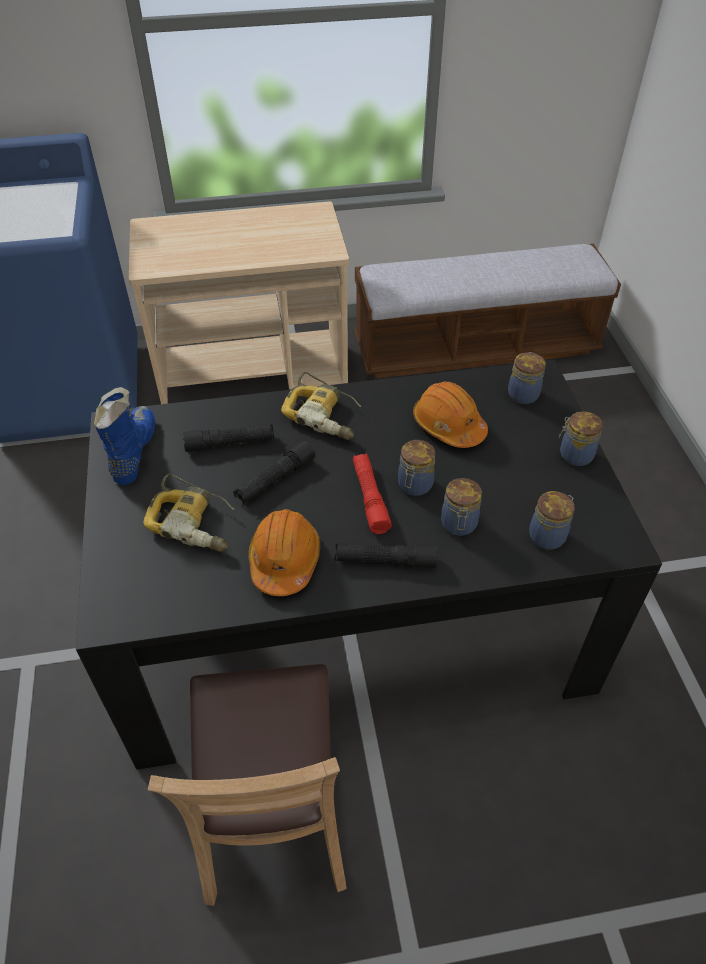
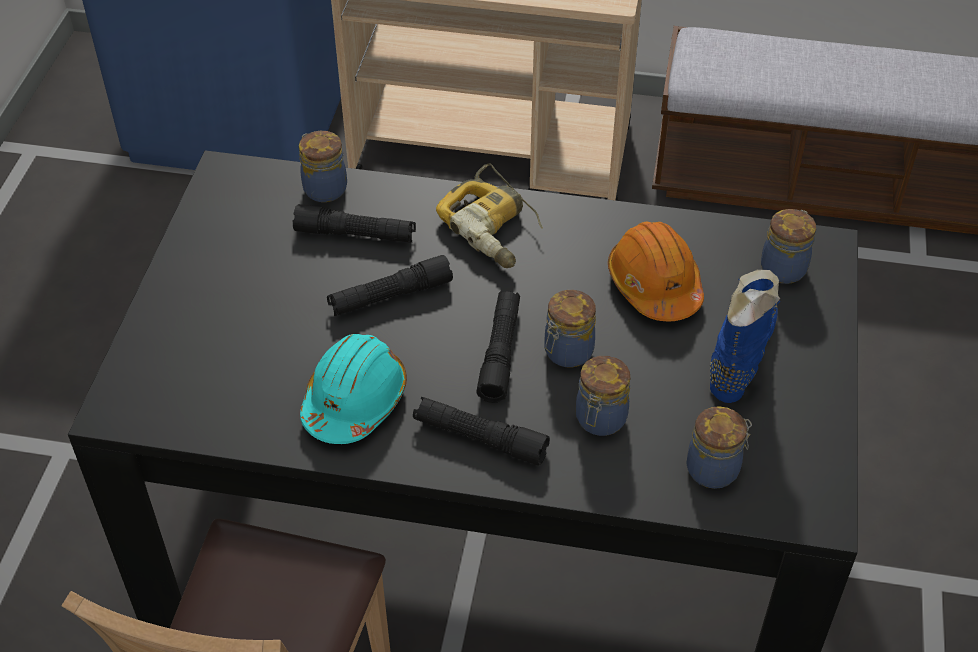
camera: 20 degrees right, 0 degrees up
(132, 452) = (232, 214): blue boot -> blue boot (739, 355)
(194, 521) = (268, 321): power drill -> none
(284, 560) = (355, 401): orange hard hat -> turquoise hard hat
(370, 498) = (500, 353): red flashlight -> black flashlight
(574, 454) = (812, 371): jar -> jar (324, 188)

